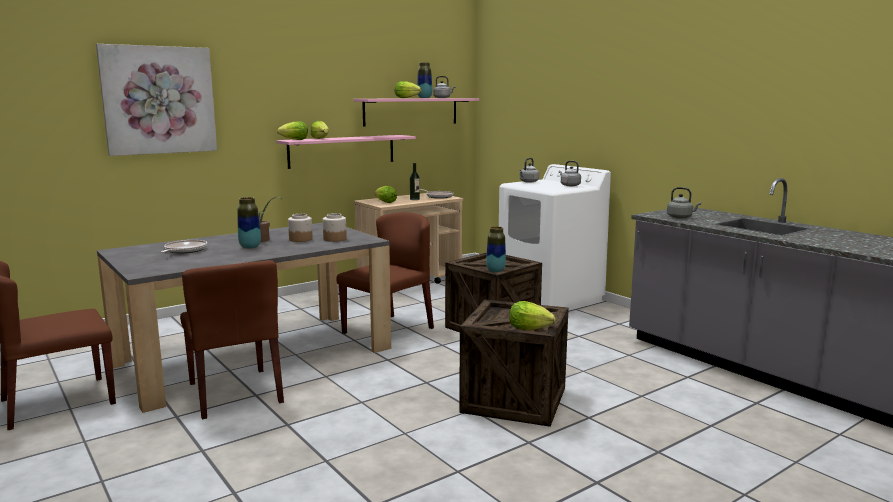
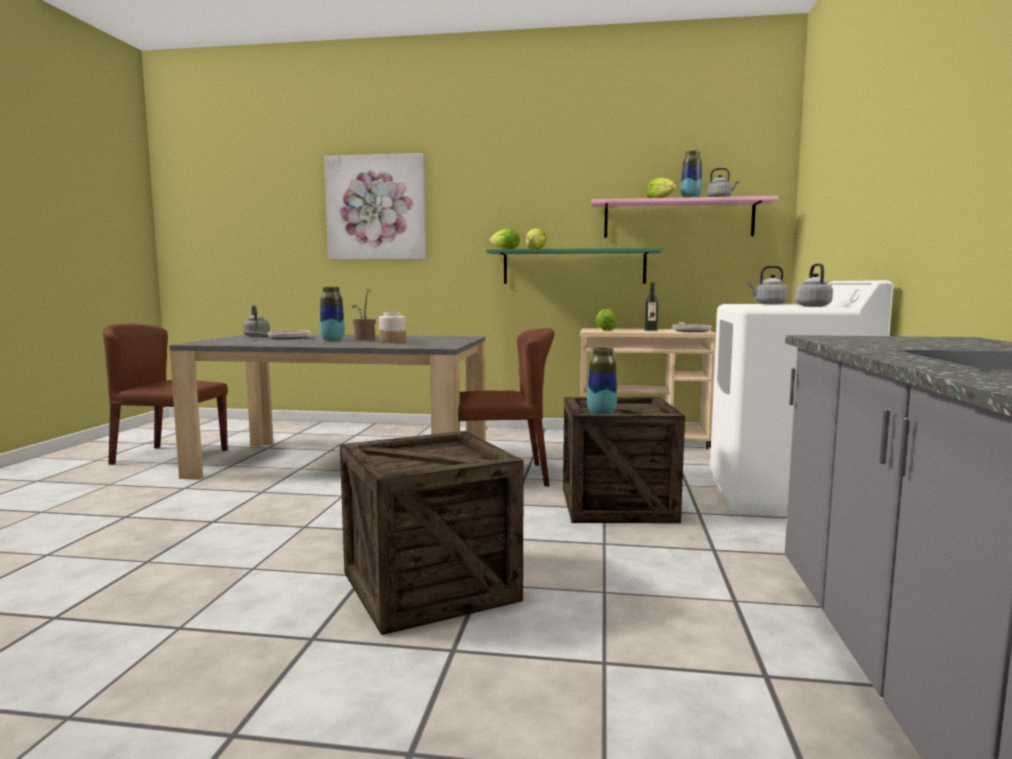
camera: 45 degrees right, 5 degrees down
(235, 393) = (256, 485): brown chair -> none
(335, 239) = (418, 343): jar -> none
(342, 151) = (574, 267): pink shelf -> green shelf
(529, 329) = (404, 469): lettuce -> none
(681, 217) = (866, 341): grey kettle -> grey kettle (256, 336)

